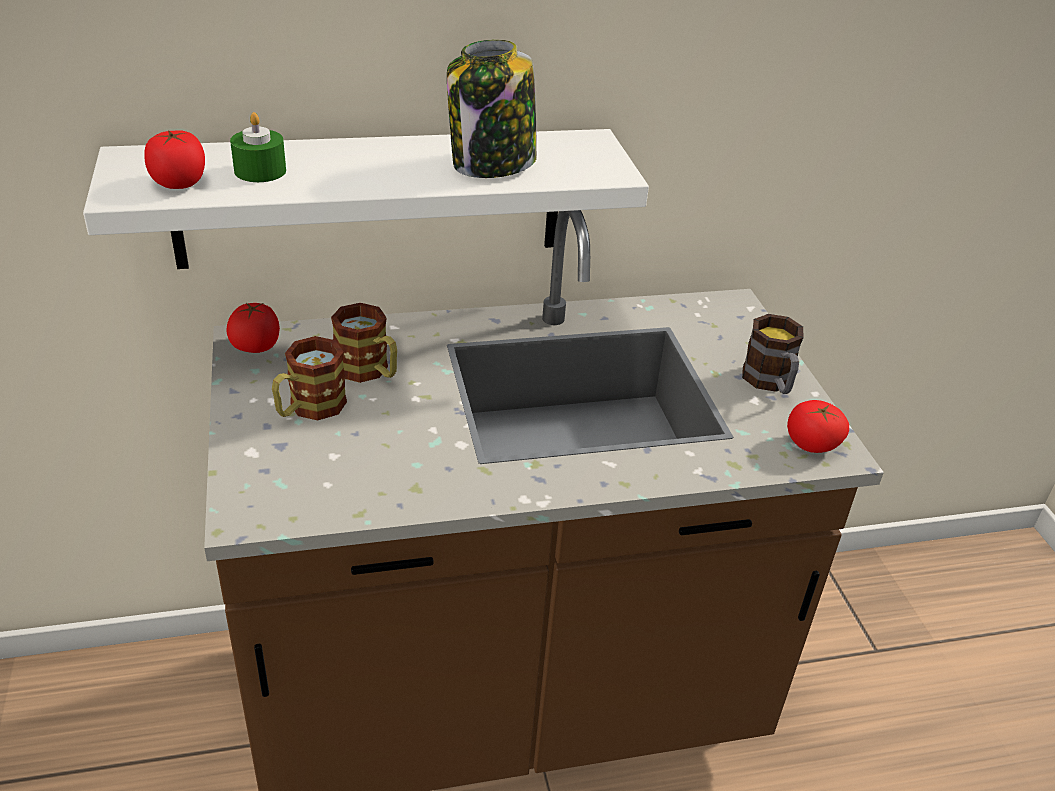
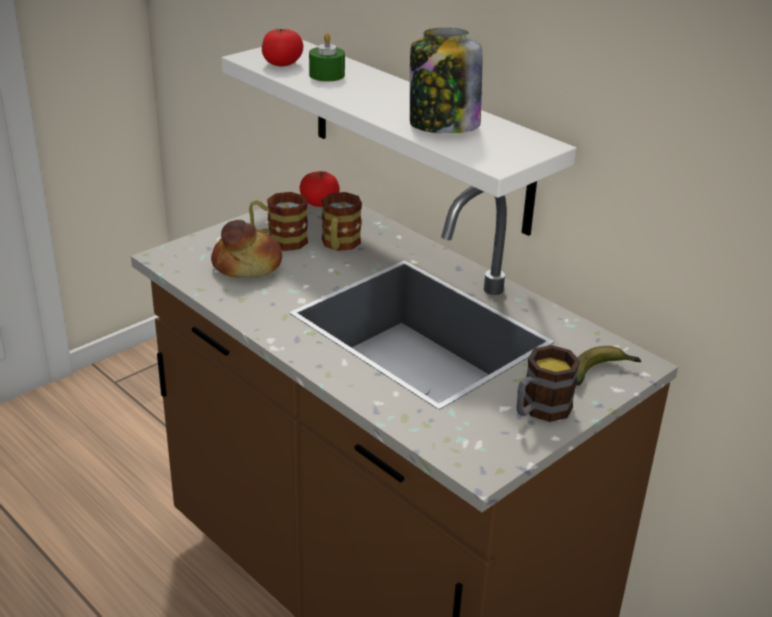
camera: 60 degrees right, 5 degrees down
(345, 455) = (247, 266): none -> bread
(734, 326) = (601, 372): none -> banana
(811, 445) = (475, 451): tomato -> none

